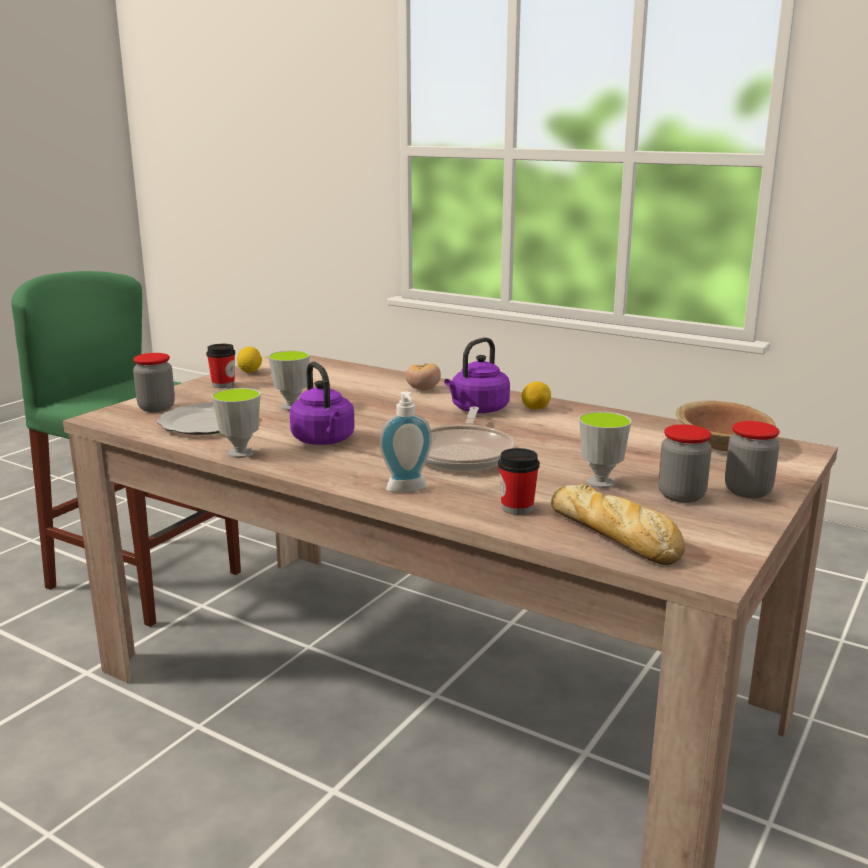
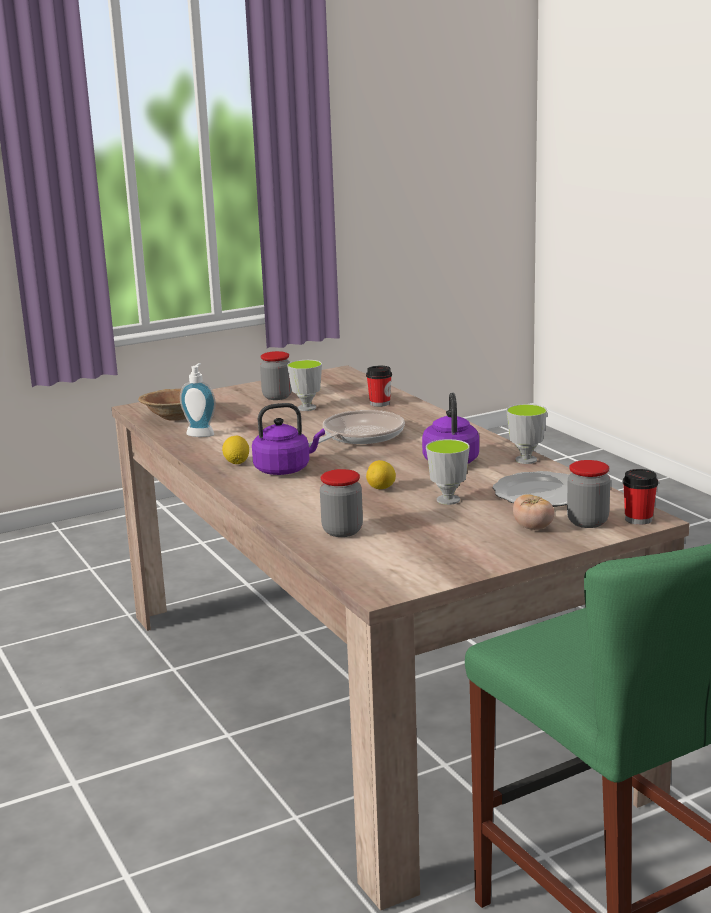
camera: 150 degrees left, 0 degrees up
(223, 385) = (500, 546): cup -> cup (638, 519)
(250, 371) = (453, 566): lemon -> lemon (381, 488)
(407, 490) = (430, 420): soap dispenser -> soap dispenser (201, 433)
(423, 389) = (295, 501): tomato -> tomato (533, 528)
(615, 536) = (351, 387): bread -> none
(747, 491) = (236, 394): jar -> jar (342, 531)

